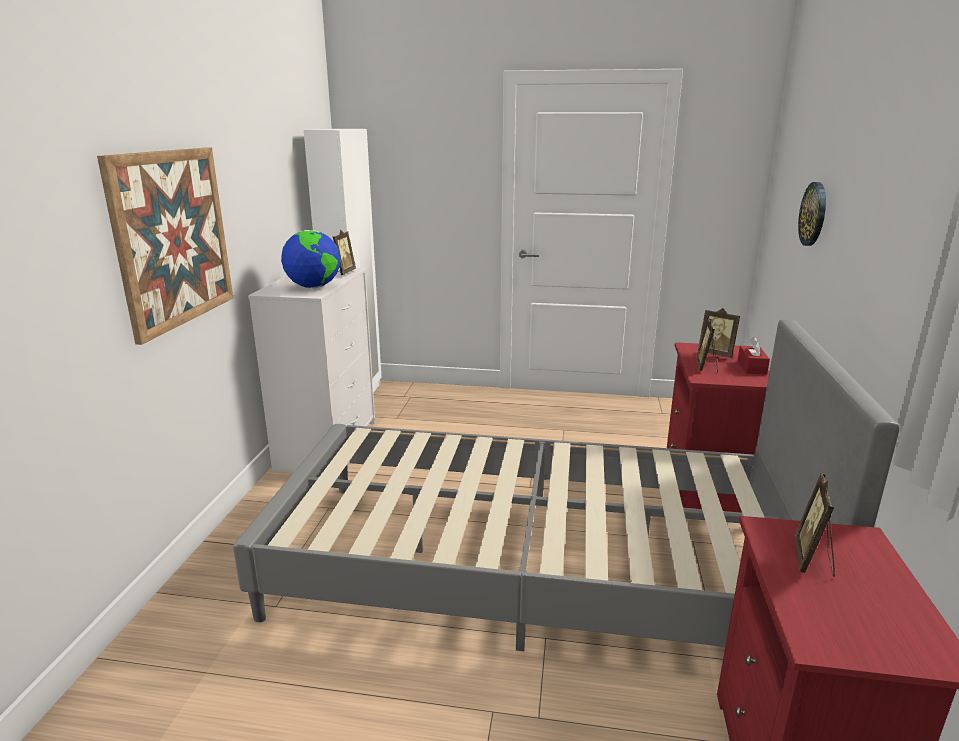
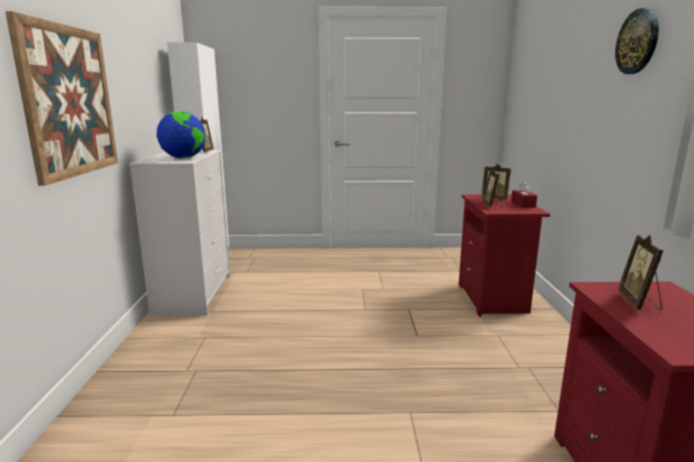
camera: 10 degrees left, 5 degrees down
(531, 569) = (383, 365): grey bed -> none
(813, 214) = (554, 95): wall clock -> wall clock (637, 42)

